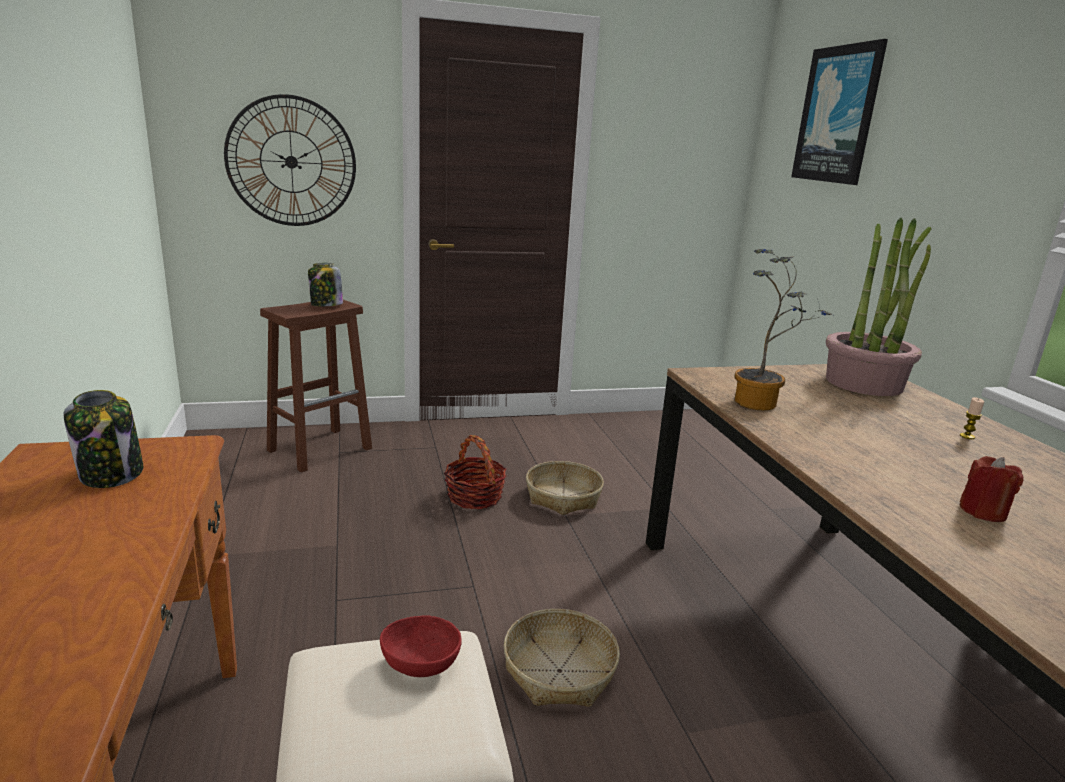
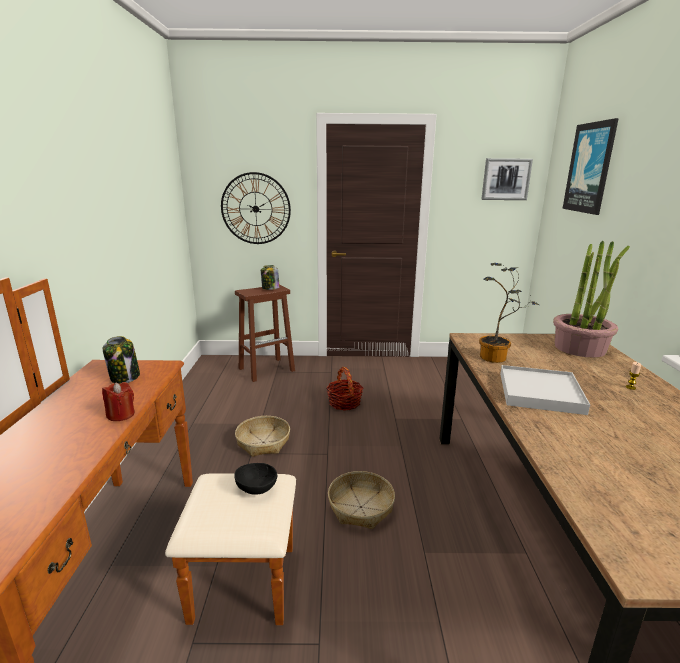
camera: 15 degrees right, 0 degrees up
(420, 663) = (256, 487): red bowl -> black bowl
(563, 497) = (397, 407): basket -> basket (263, 442)
(701, 130) = (506, 179): none -> picture
(856, 452) = (540, 393): none -> white tray
(983, 512) = (603, 436): red candle -> red candle (121, 415)

